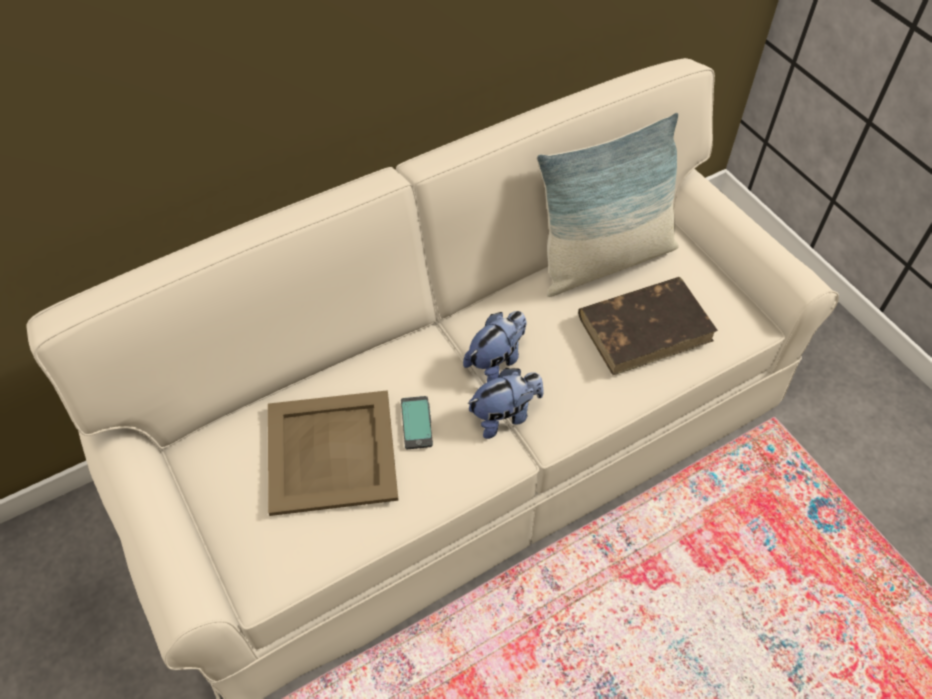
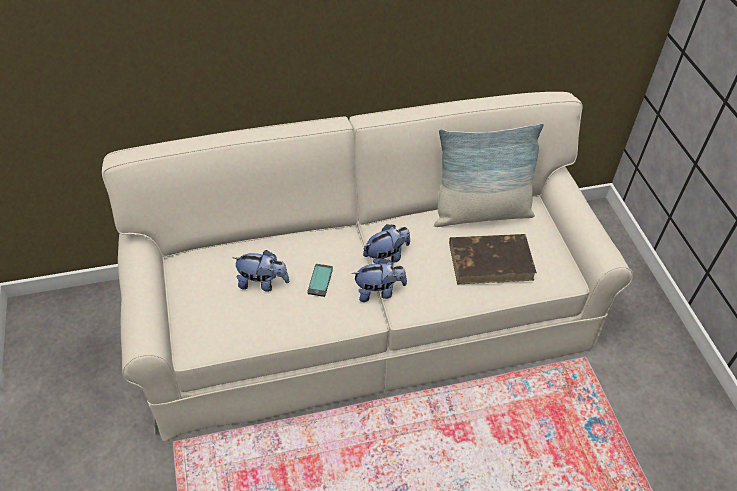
camera: 15 degrees right, 5 degrees down
(332, 450) = (262, 283): beige tray -> plush toy

